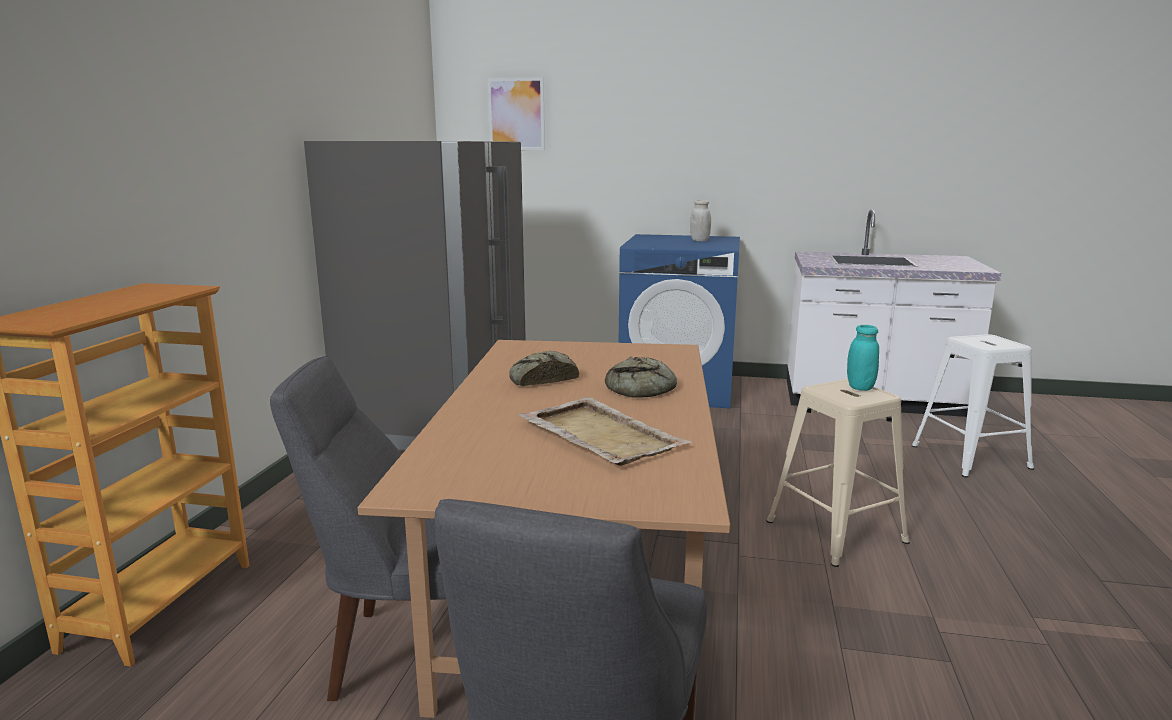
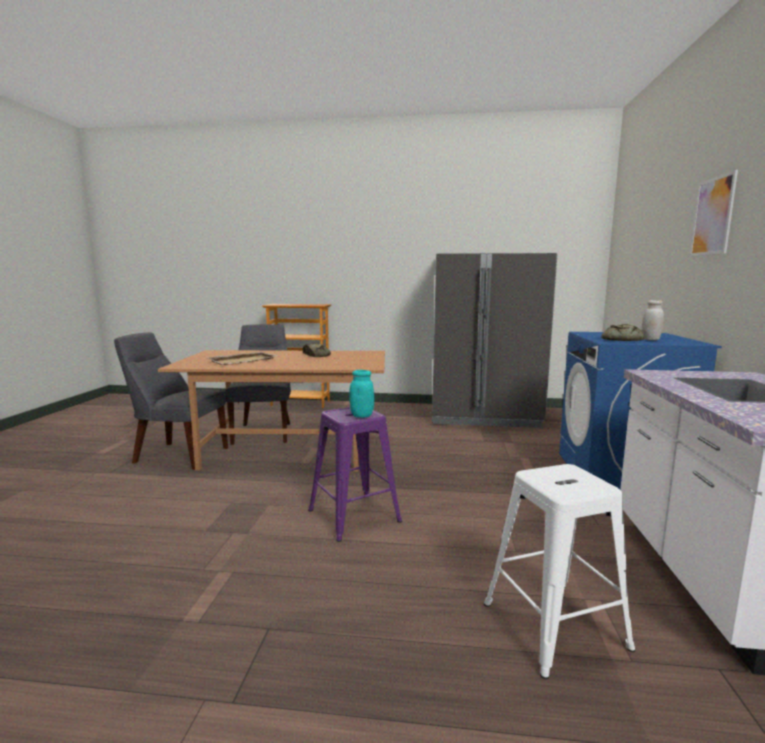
camera: 85 degrees right, 5 degrees down
(516, 114) = (633, 232): picture -> picture (712, 216)
(643, 389) = (298, 363): bread -> bread (620, 340)
(833, 531) = (354, 515): beige stool -> purple stool

